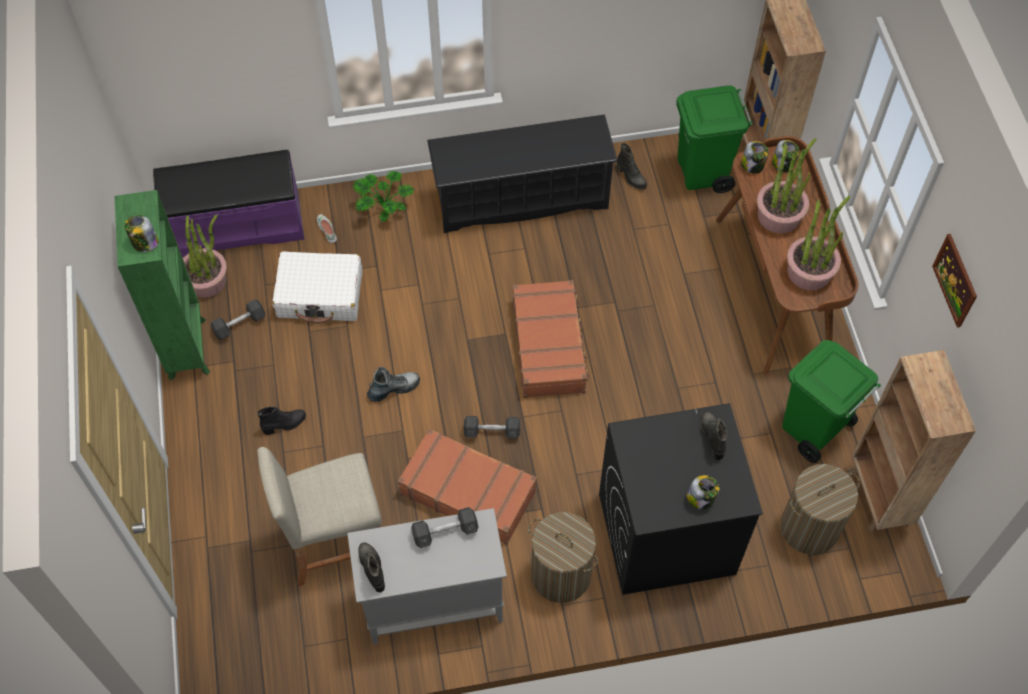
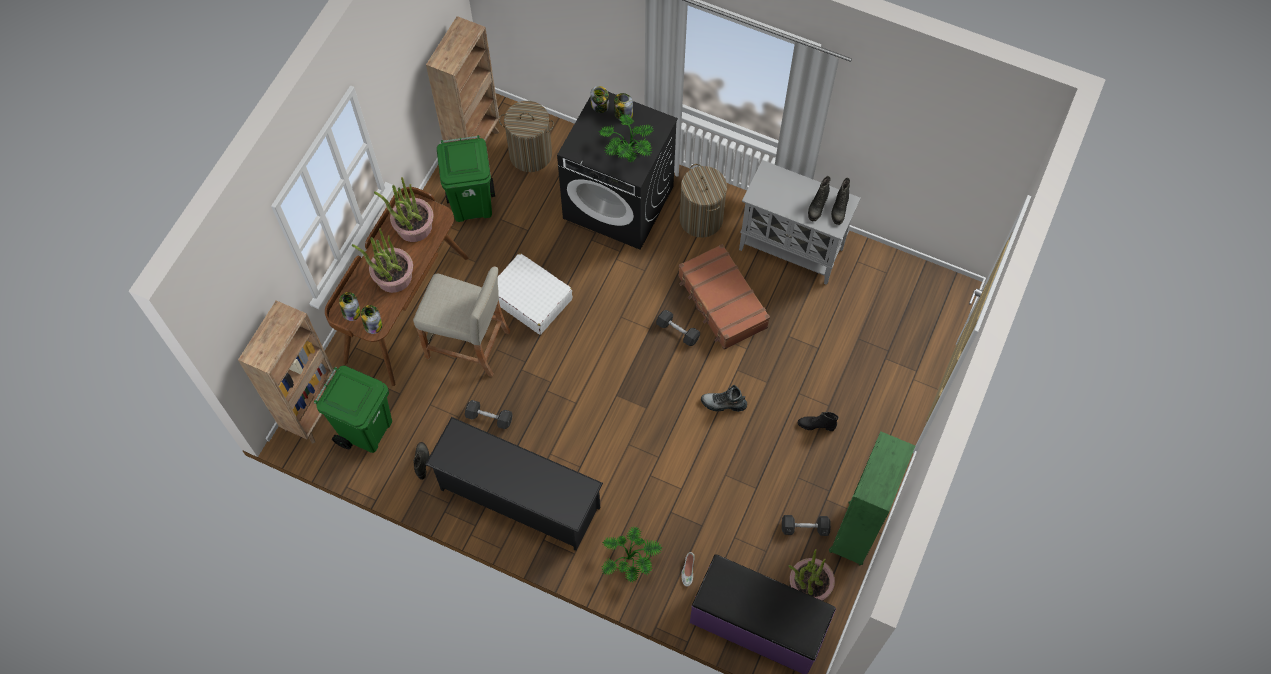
camera: 145 degrees left, 5 degrees up
(145, 243) = (886, 452): jar -> jar (600, 105)
(320, 294) = (728, 514): white suitcase -> white suitcase (530, 299)
(335, 542) = (829, 323): beige stool -> beige stool (468, 344)
(445, 532) = (781, 204): grey dumbbell -> grey dumbbell (489, 417)
(549, 345) = (592, 366): brown suitcase -> none
(656, 454) = (627, 152): none -> potted plant
(712, 437) = (585, 141): black boot -> black boot (817, 206)
(955, 280) = (397, 61): picture -> none

